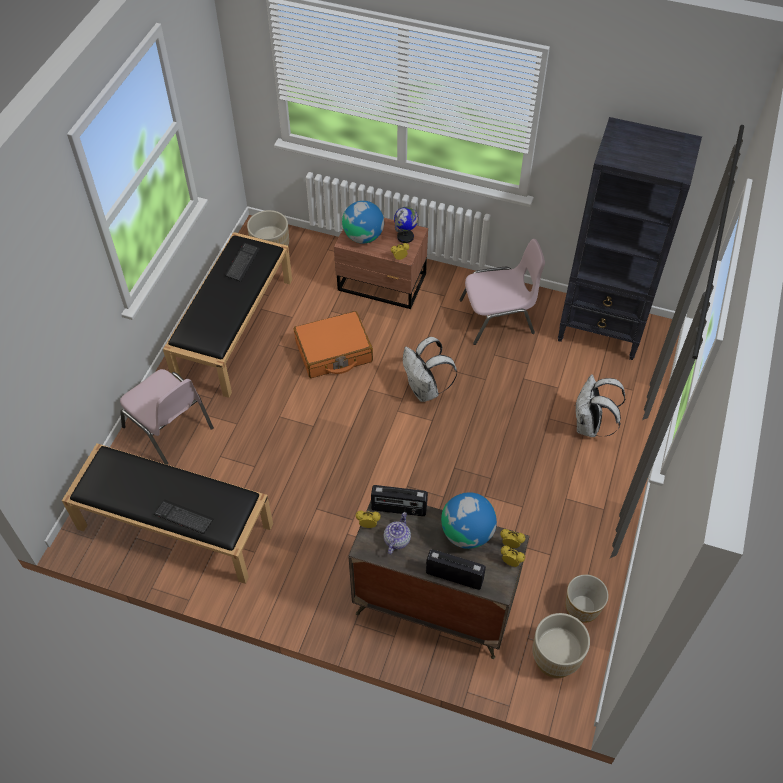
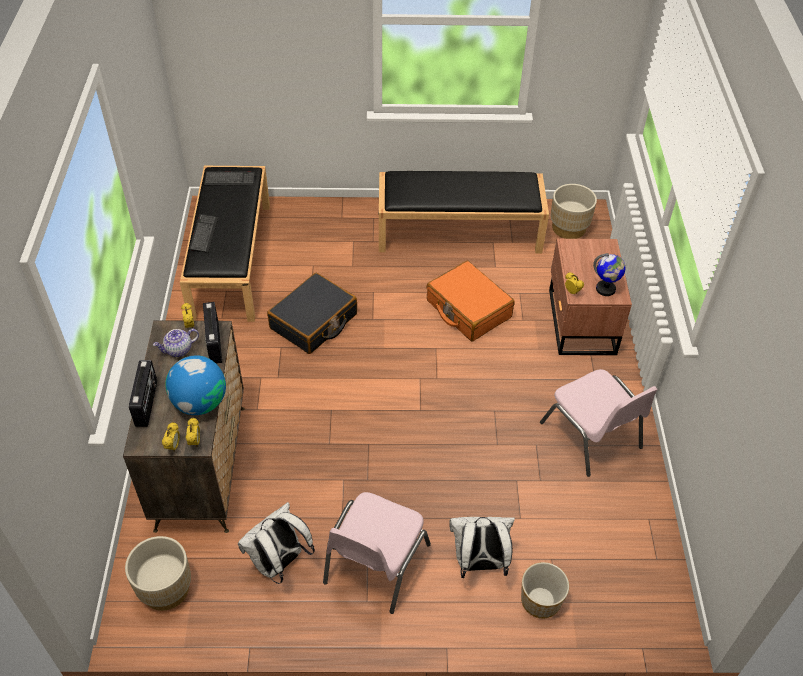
camera: 70 degrees right, 5 degrees down
(169, 428) = (329, 225): pink chair -> pink chair (374, 564)
(242, 263) = (502, 187): keyboard -> keyboard (230, 179)
(296, 473) = (314, 322): none -> black suitcase
(363, 236) = (584, 256): globe -> none
(396, 539) = (178, 350): teapot -> teapot turned 150 degrees clockwise
(425, 390) = (456, 395): white backpack -> white backpack (279, 563)
(583, 607) = (232, 604): planter -> planter (540, 601)
(602, 329) = (635, 548): black bookcase -> none

